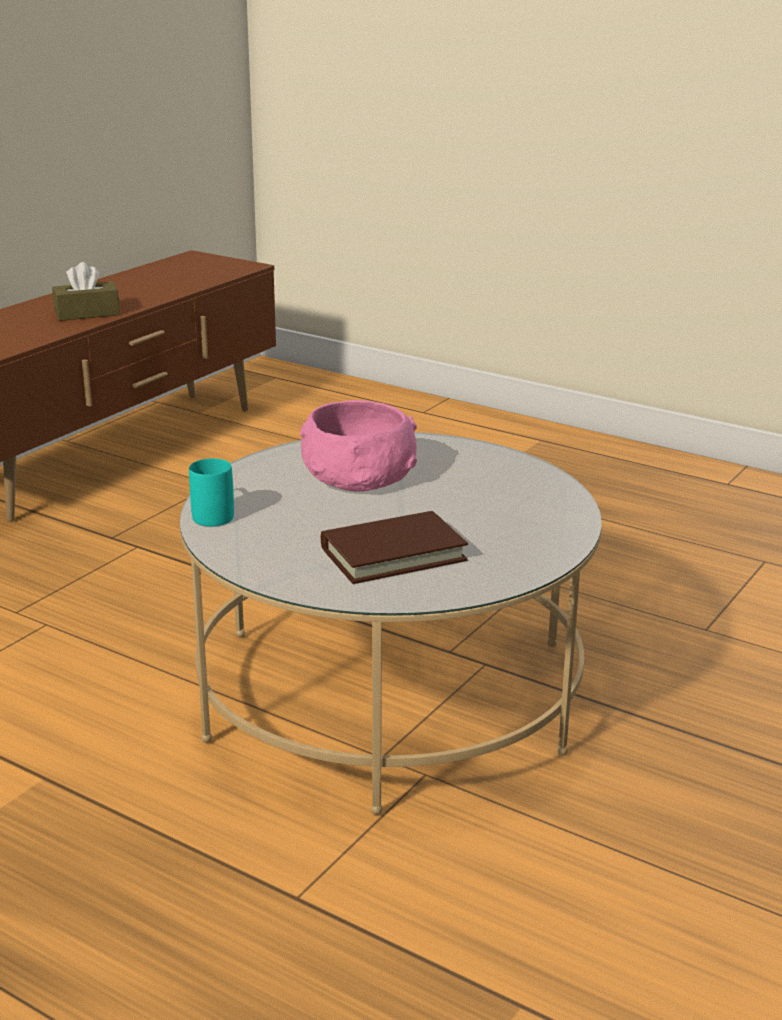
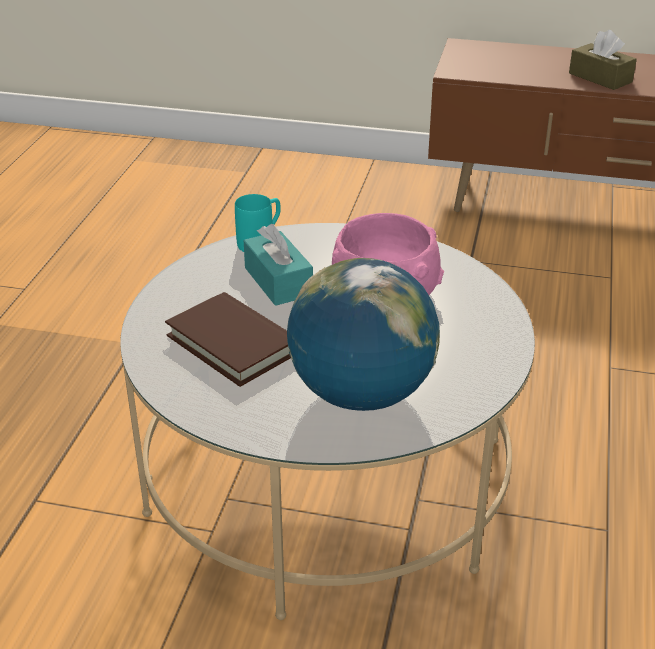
camera: 70 degrees right, 10 degrees up
(298, 517) = (278, 281): none -> turquoise tissue box
(512, 513) = (361, 394): none -> globe

